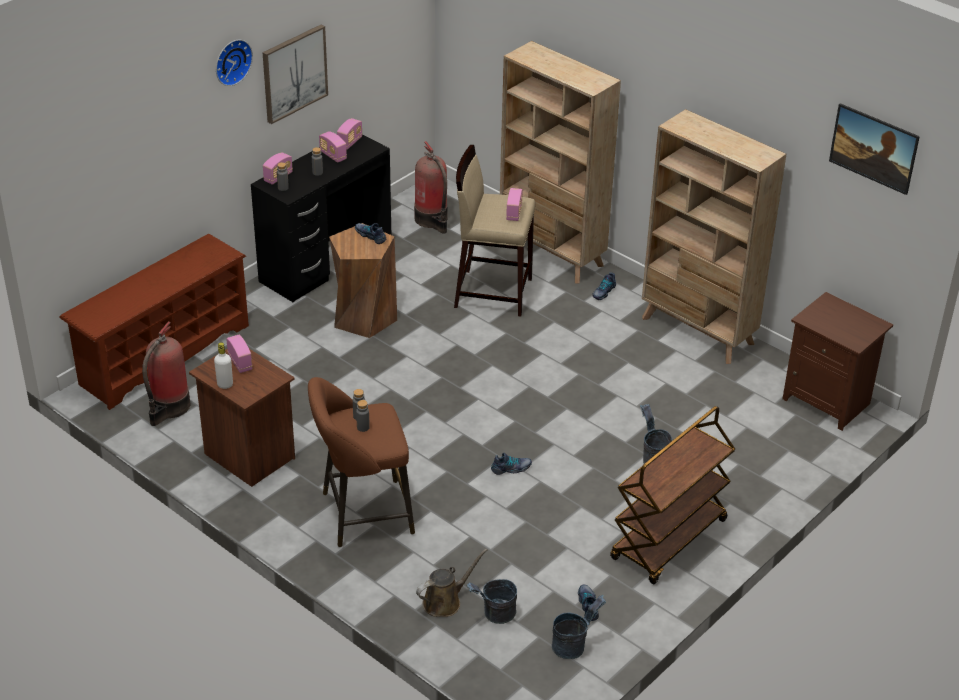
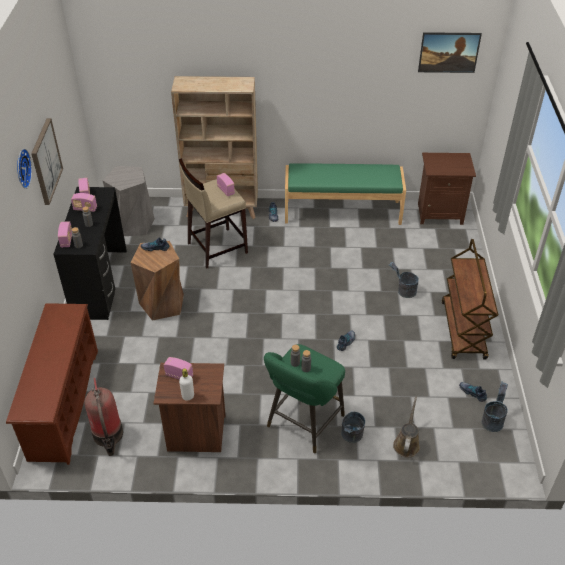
camera: 40 degrees left, 5 degrees up
(361, 514) = (303, 424): brown stool -> green stool
(432, 220) = (133, 224): fire extinguisher -> grey stool
(494, 614) = (438, 432): grey bucket -> grey bucket (351, 437)
(698, 331) = (342, 211): beige bookcase -> green bench

